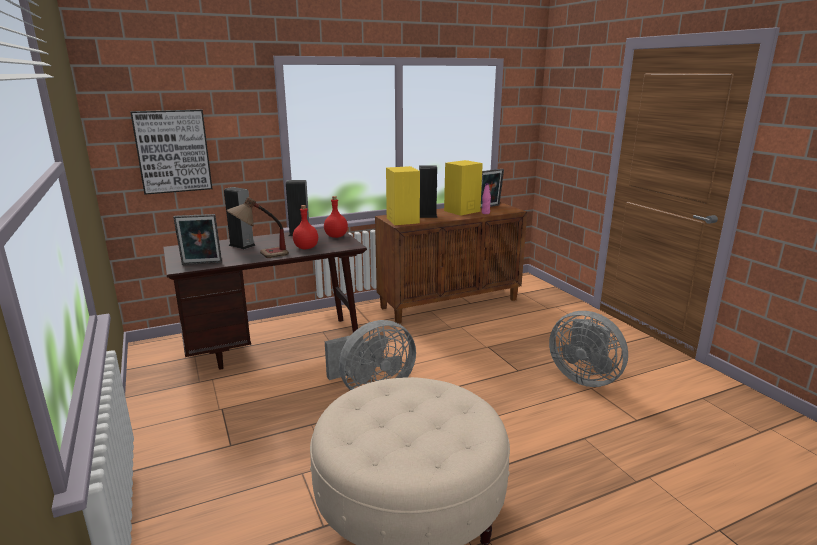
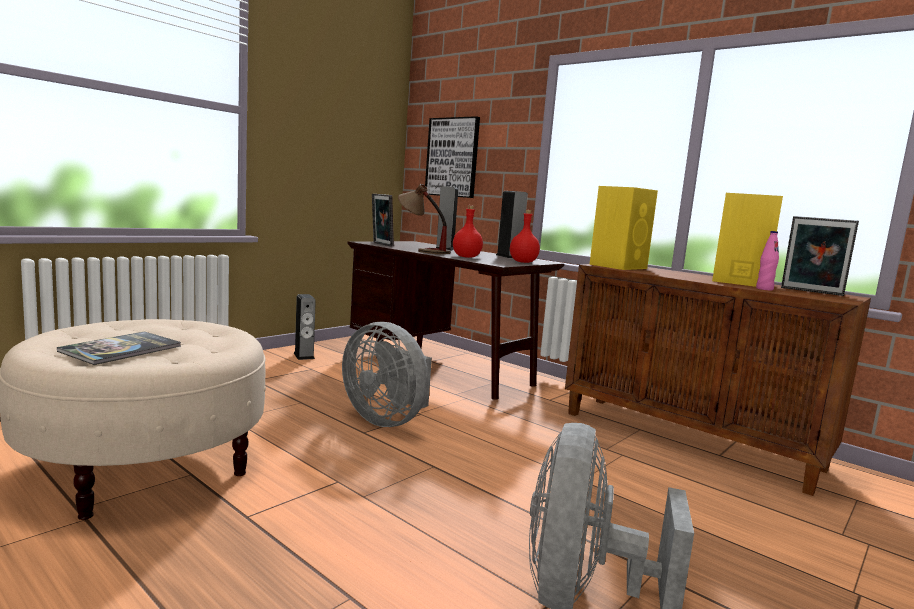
camera: 65 degrees right, 10 degrees down
(427, 216) = (667, 272): speaker -> speaker (304, 356)
(441, 431) = (121, 349): none -> book

